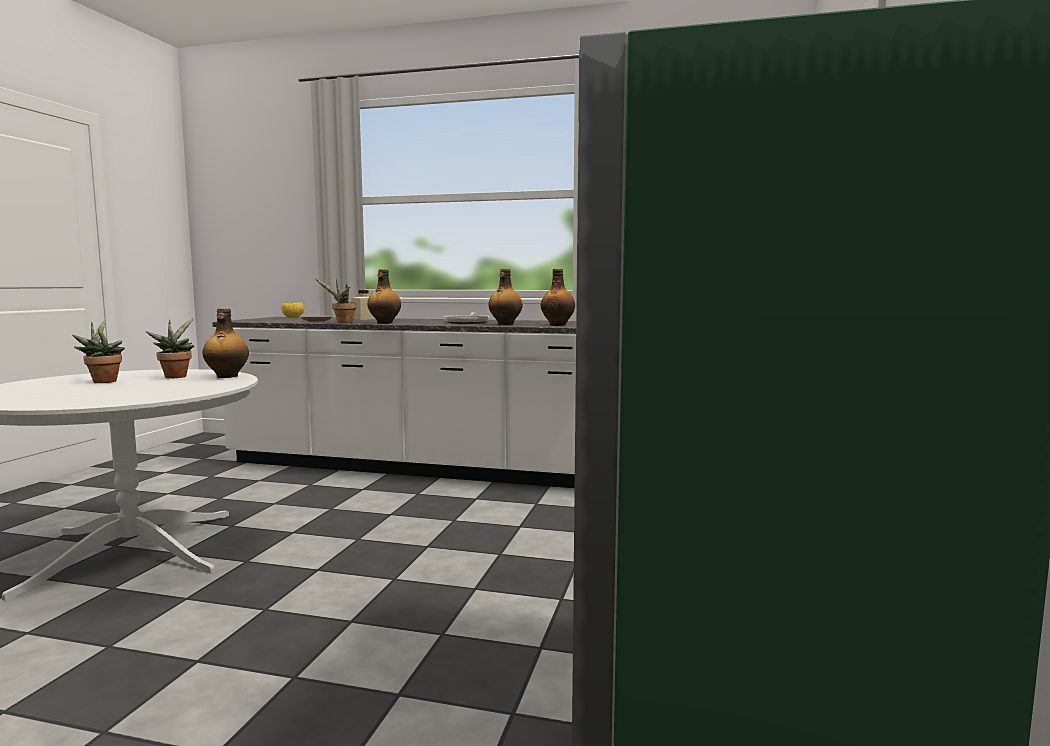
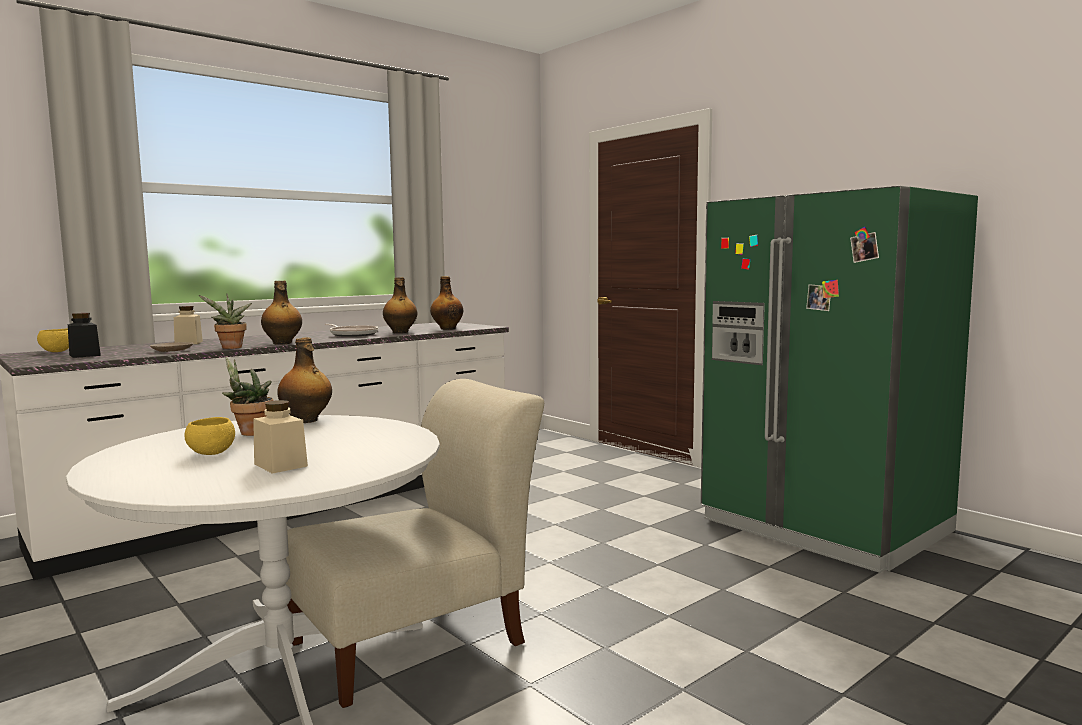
camera: 55 degrees left, 0 degrees up
(63, 393) = (280, 465): none -> beige jar
(103, 381) = (211, 453): potted plant -> yellow bowl
(186, 578) = (417, 640): none -> beige chair
(279, 319) = (84, 355): none -> black jar

